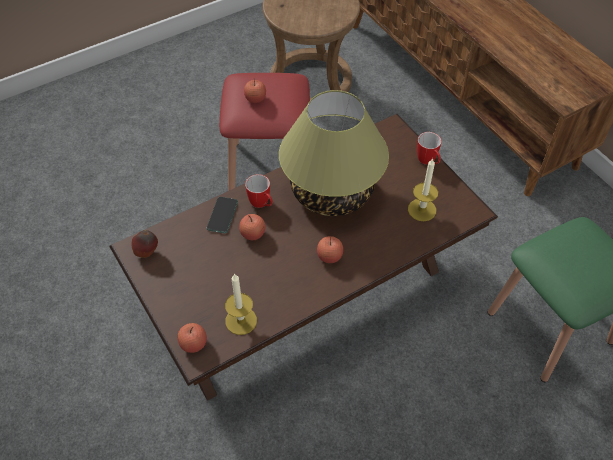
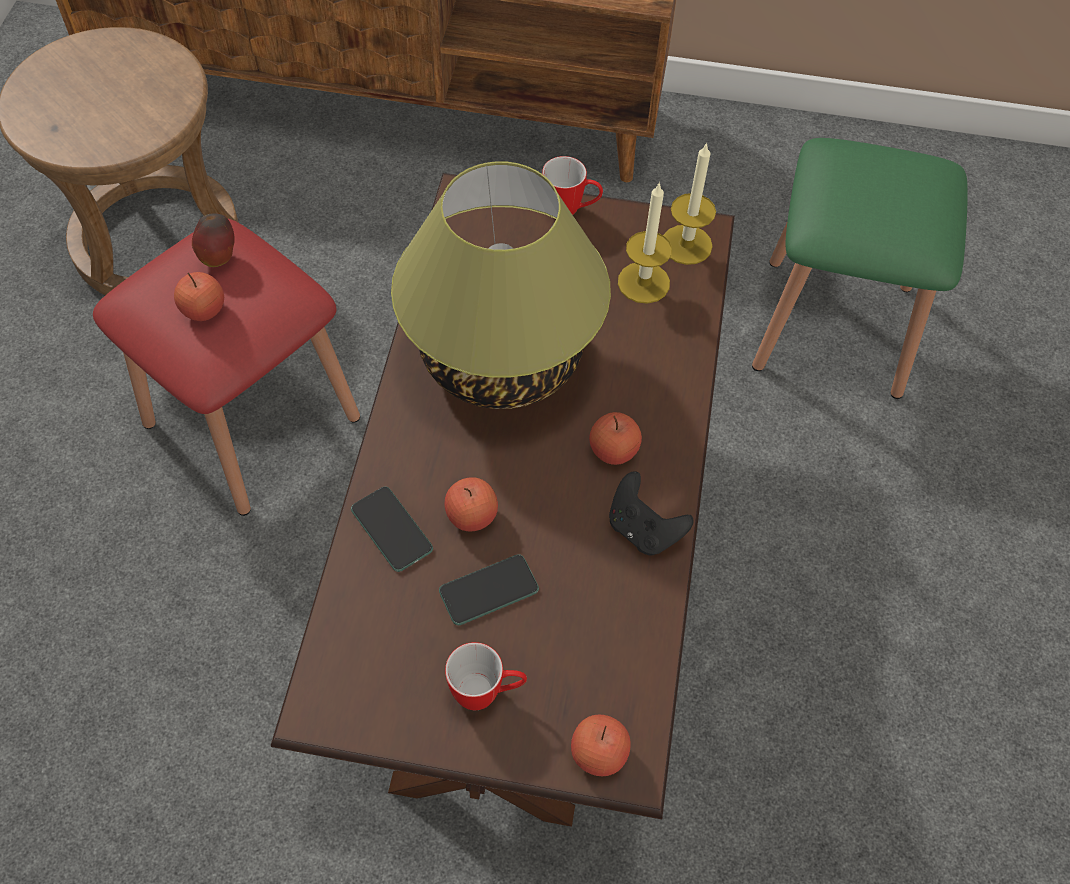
camera: 50 degrees left, 5 degrees up
(147, 252) = (350, 694): apple -> apple (219, 257)
(227, 262) = (489, 590): none -> phone
(241, 320) = (617, 653): candle -> candle (686, 244)
(262, 205) = (428, 461): mug -> mug (487, 693)
(304, 291) = (643, 529): none -> black game controller

